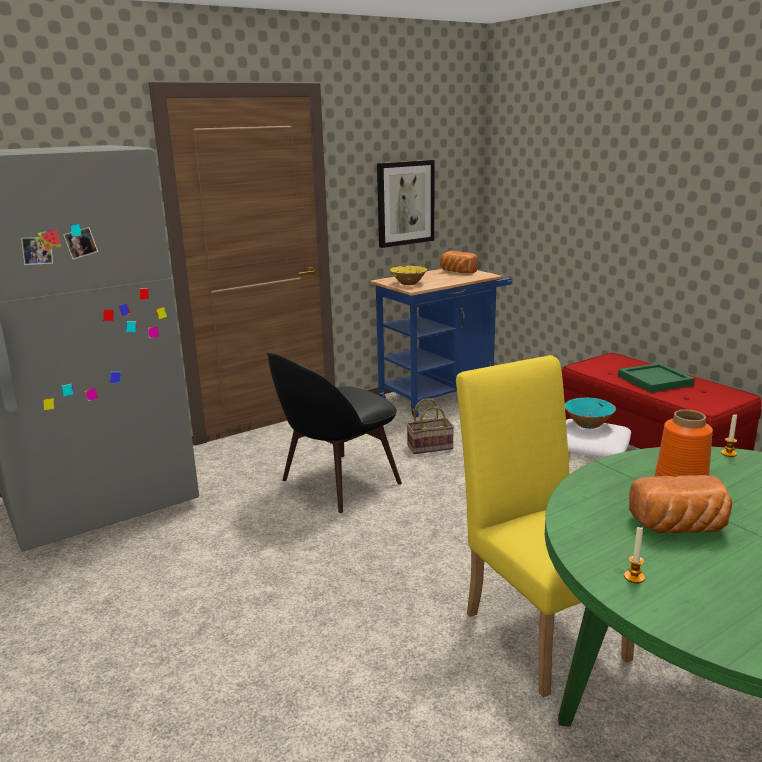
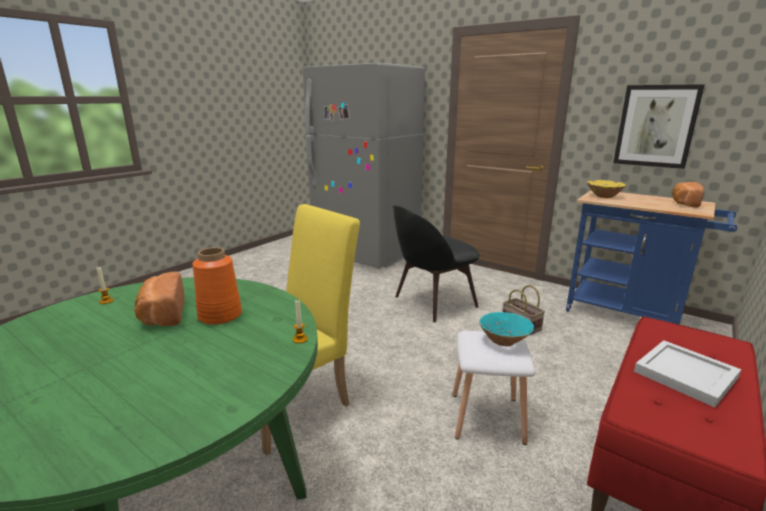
camera: 70 degrees right, 0 degrees up
(337, 483) = (432, 302): black chair -> black chair turned 60 degrees counterclockwise
(656, 380) = (686, 375): green tray -> white tray

